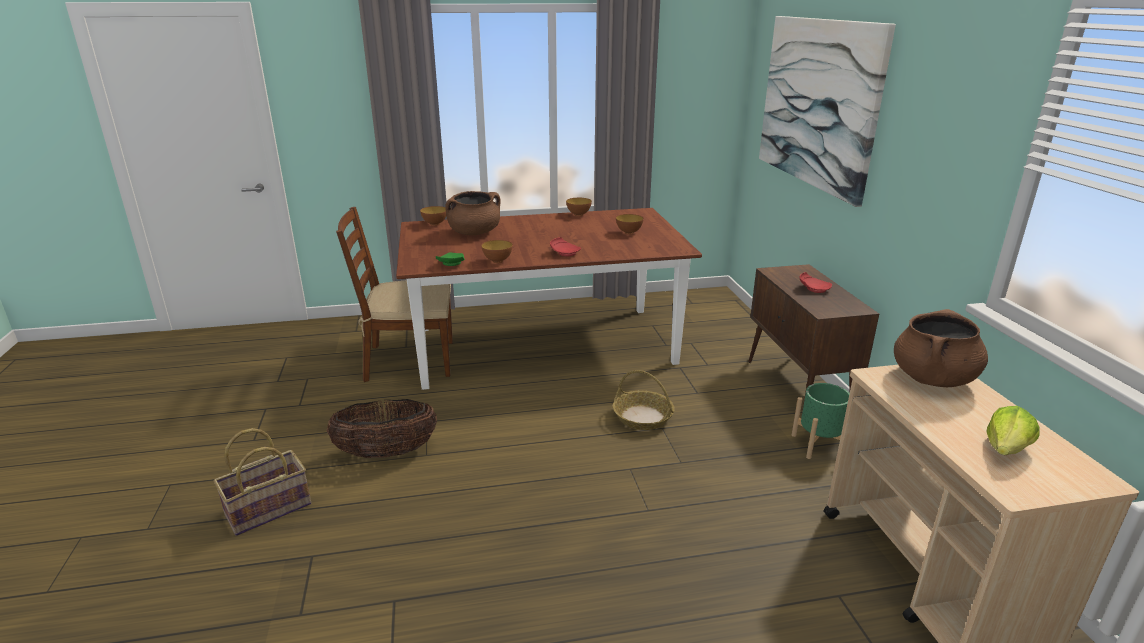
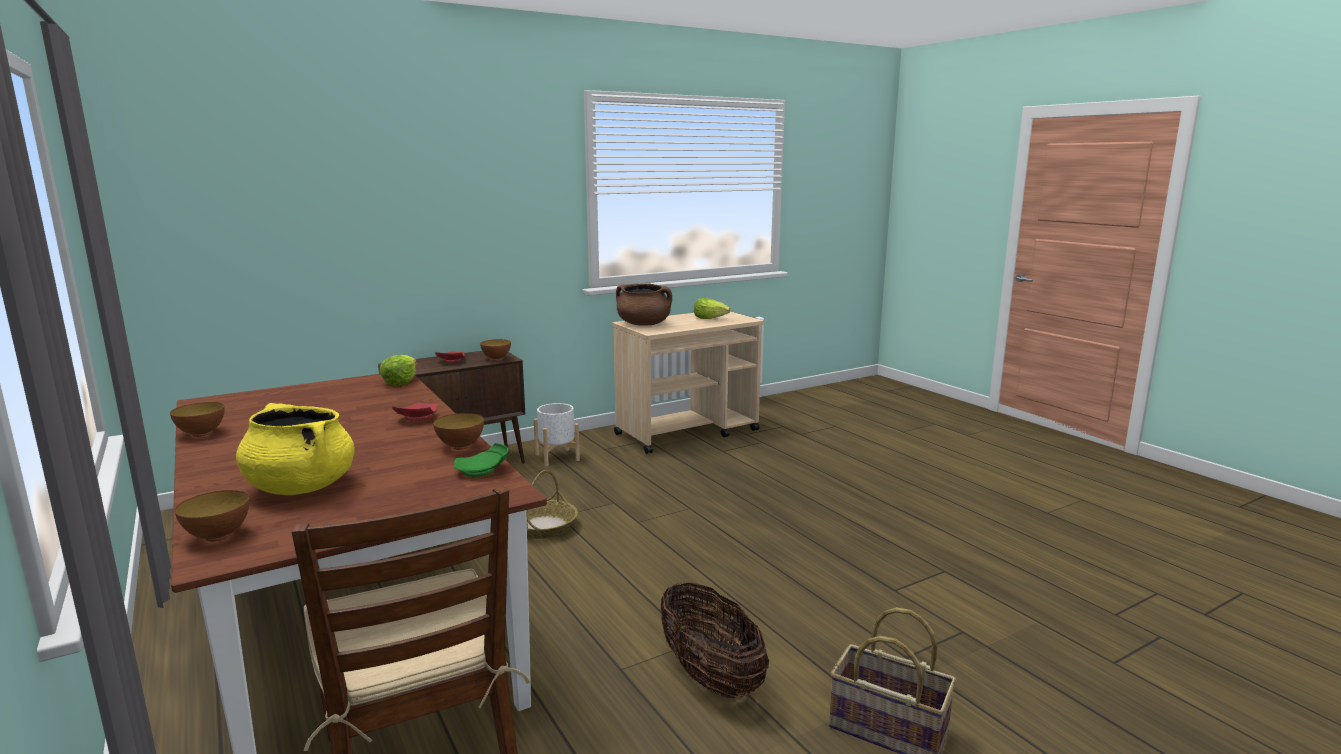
camera: 110 degrees left, 10 degrees down
(474, 233) = (301, 487): brown cooking pot -> yellow cooking pot
(629, 233) = (320, 399): bowl -> bowl (496, 359)
(662, 250) = (400, 382): none -> lettuce
(818, 103) = (314, 198): picture -> none
(818, 445) = (557, 457): green planter -> white planter

